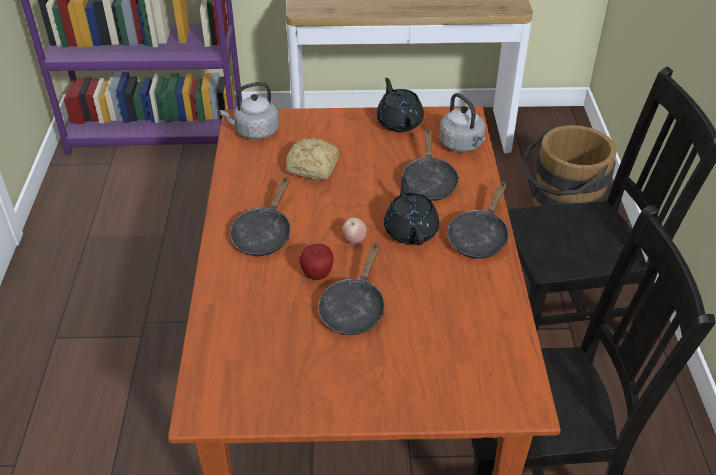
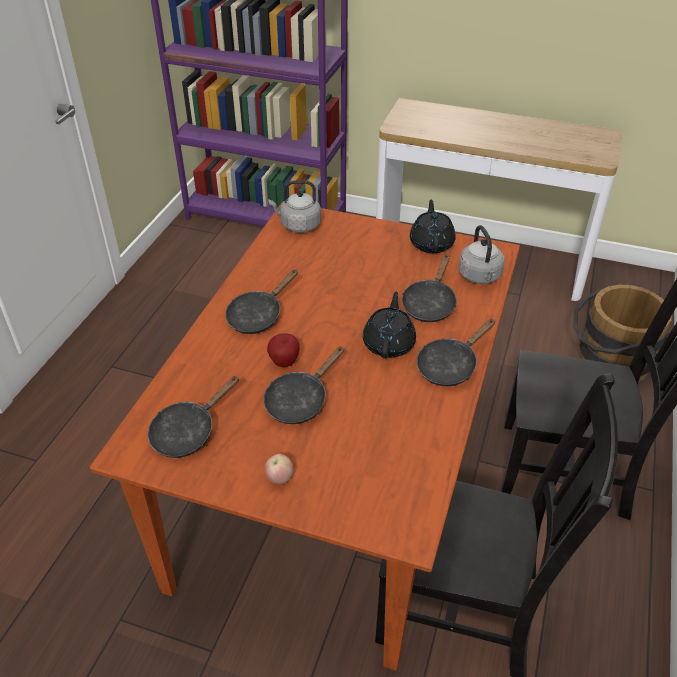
camera: 20 degrees right, 0 degrees up
(256, 371) = (188, 432): none -> black frying pan
(314, 168) = (332, 268): bread -> none
(354, 240) = (333, 340): apple -> apple (280, 478)

